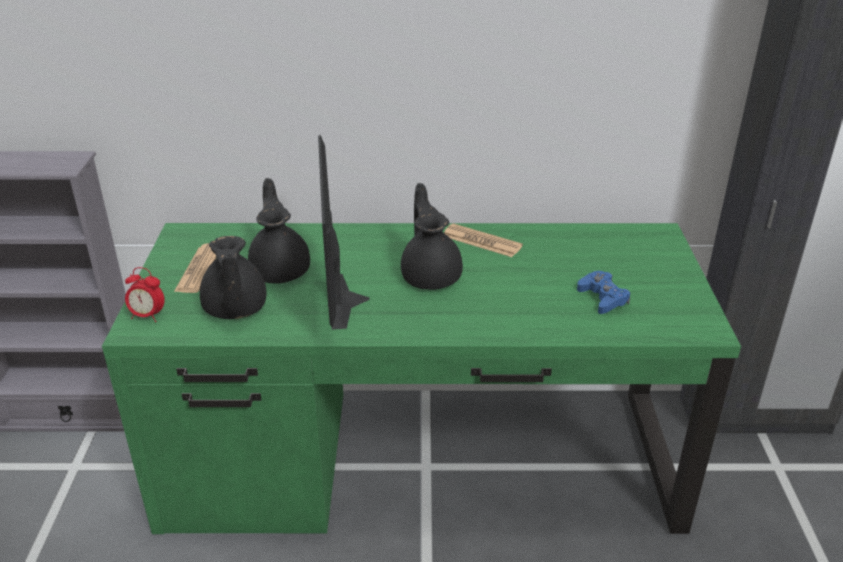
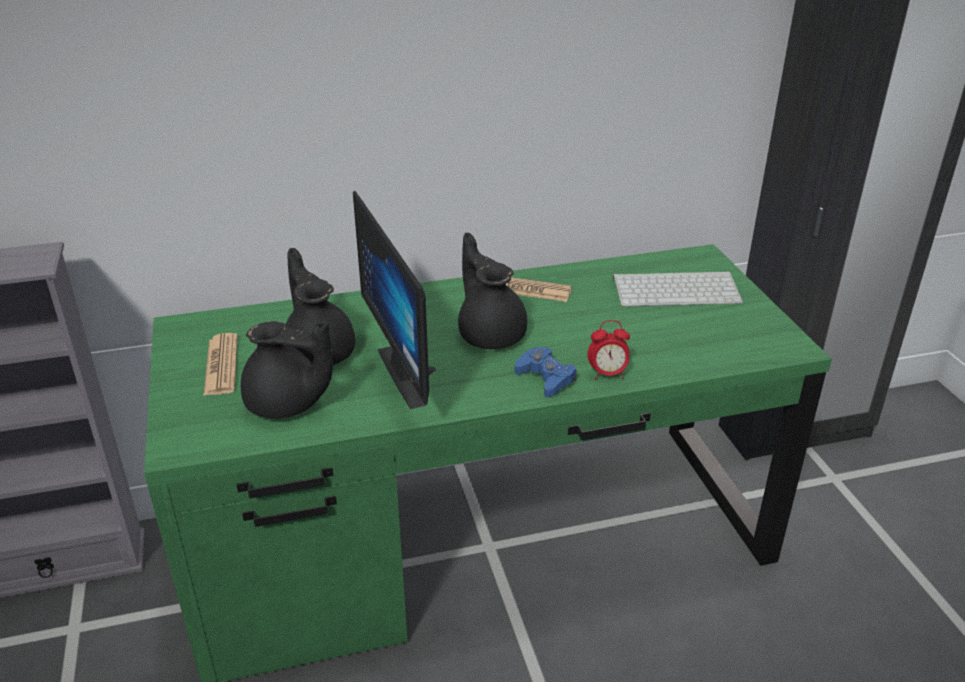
camera: 15 degrees left, 0 degrees up
(147, 316) = (185, 428): alarm clock -> alarm clock (607, 374)
(234, 310) = (287, 405): black teapot -> black teapot turned 45 degrees counterclockwise
(602, 298) = (678, 331): blue game controller -> blue game controller (545, 378)
(620, 260) = (677, 290): none -> keyboard

